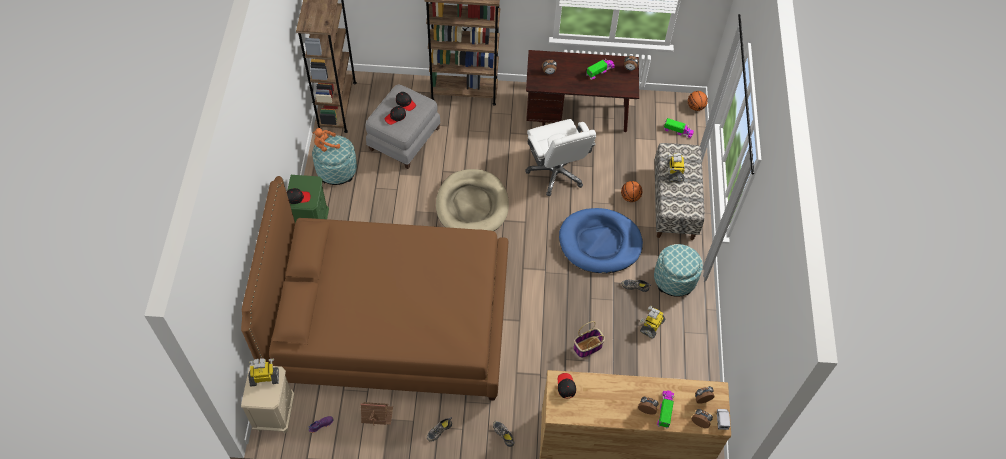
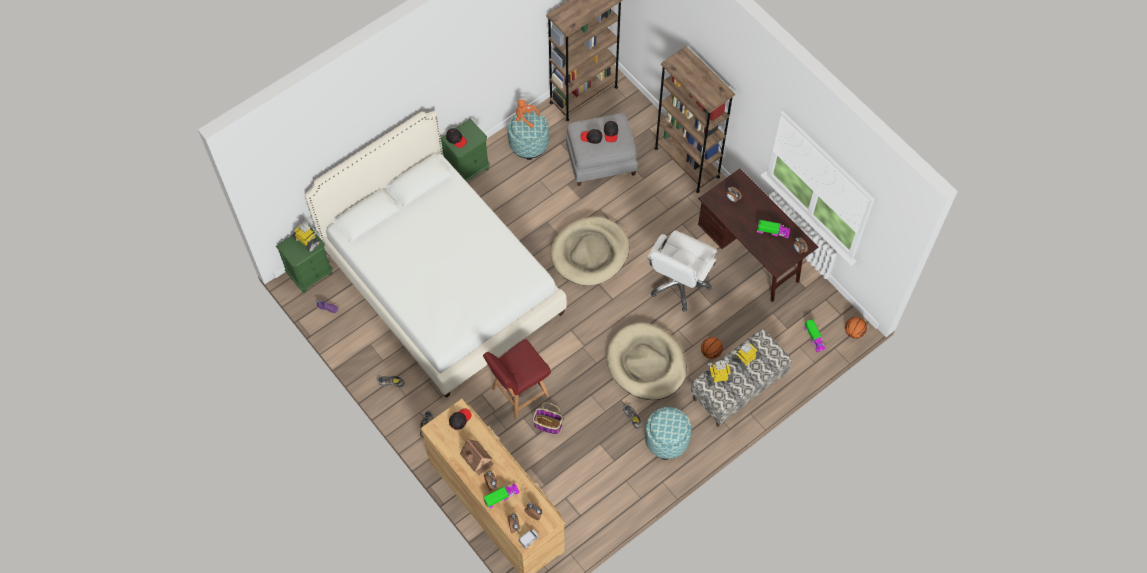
camera: 50 degrees right, 5 degrees up
(275, 413) = (310, 274): beige nightstand -> green nightstand
(377, 414) = (366, 334): toy house -> toy house (477, 458)
(390, 320) = (443, 281): brown bed -> white bed
(541, 345) = (519, 393): none -> red chair
(600, 243) = (646, 363): blue dog bed -> beige dog bed
(651, 325) = (609, 454): toy robot -> toy robot (718, 377)

